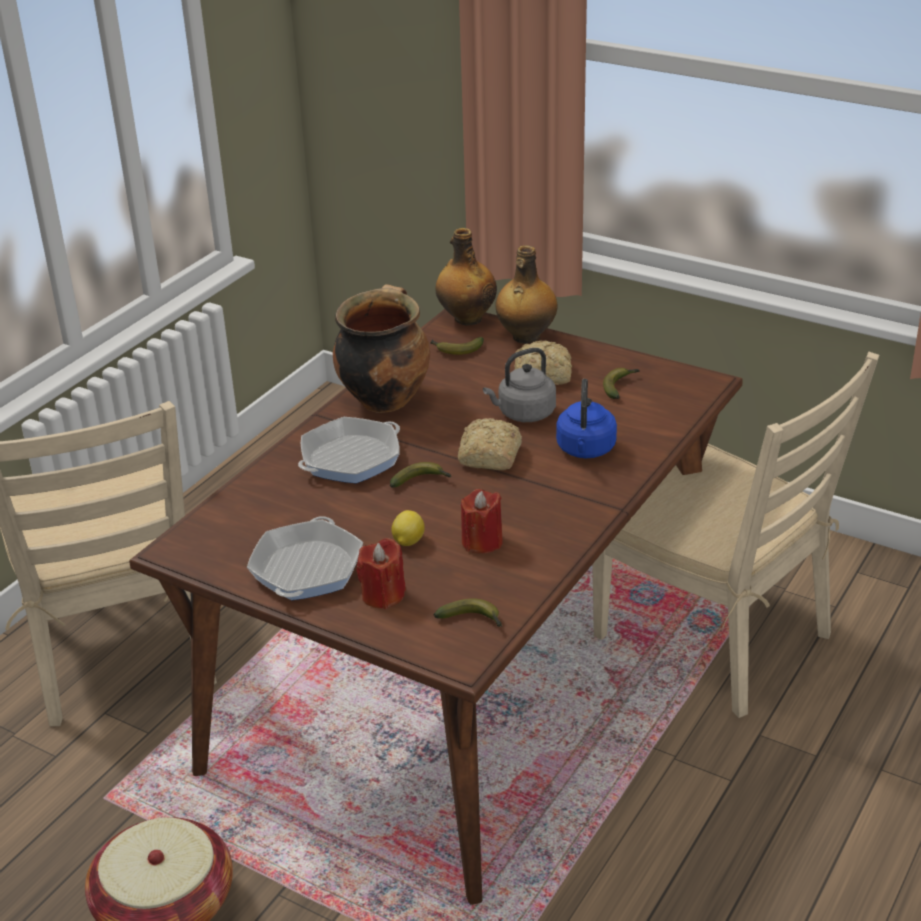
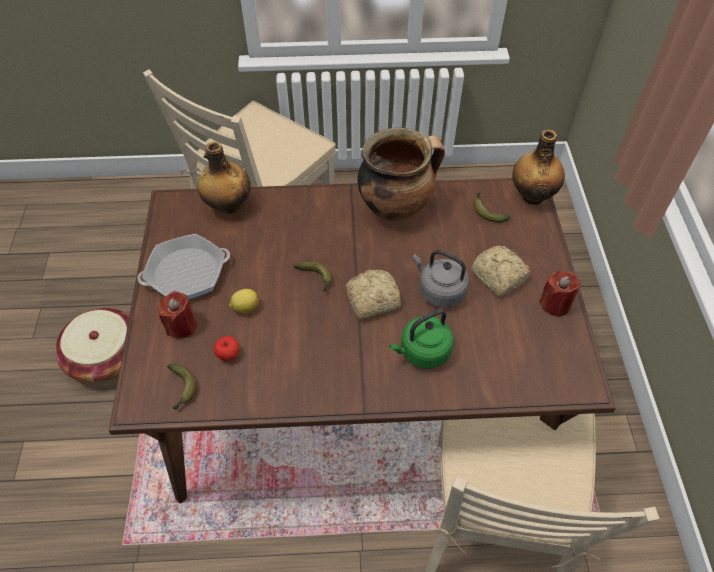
camera: 55 degrees right, 20 degrees up
(350, 458) = (315, 229): frying pan -> none
(460, 573) = (228, 354): none -> apple
(482, 542) = (270, 348): red candle -> red candle (555, 304)
(525, 337) = (539, 240): bottle -> bottle (228, 205)
(585, 450) = (422, 352): blue kettle -> green kettle
(620, 386) = (525, 331): banana -> none

